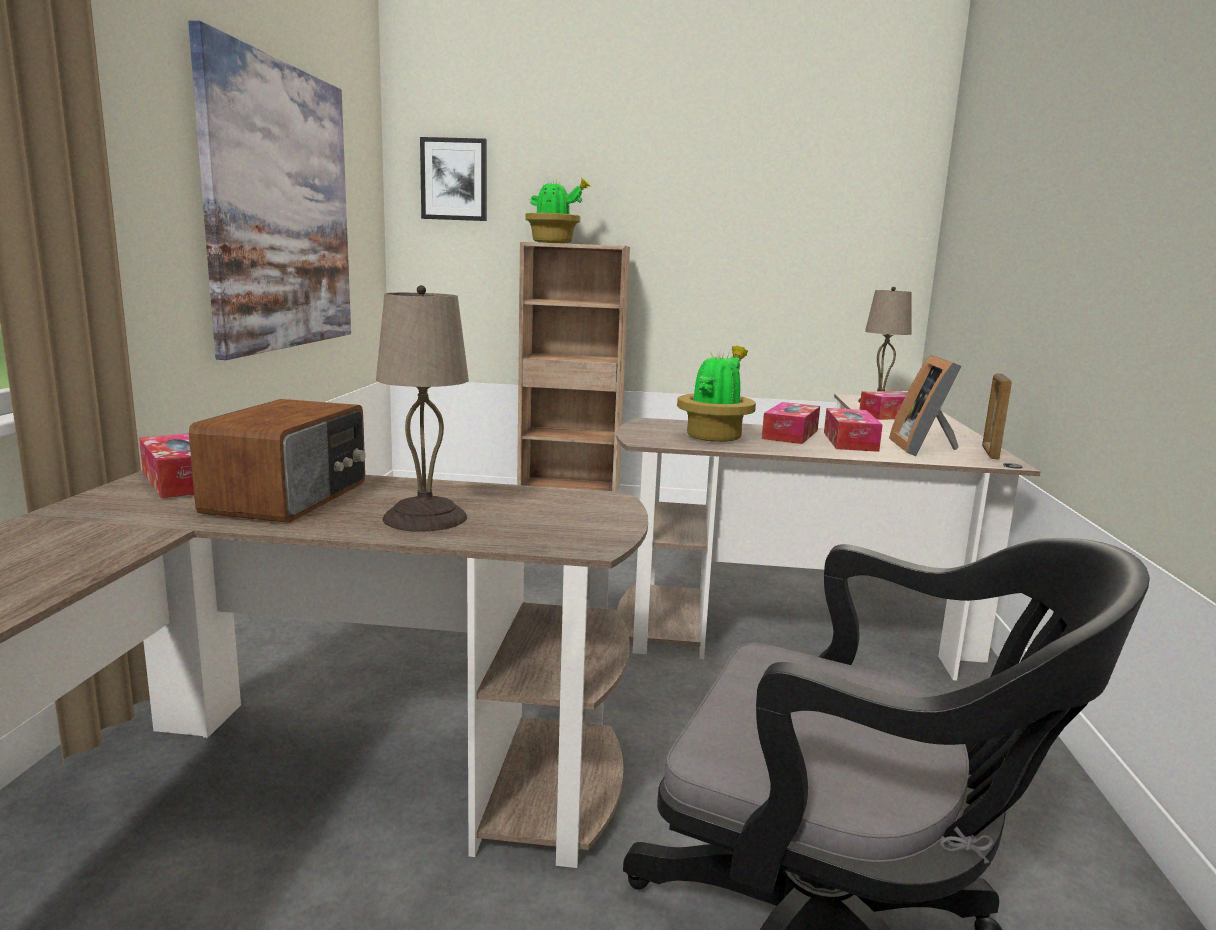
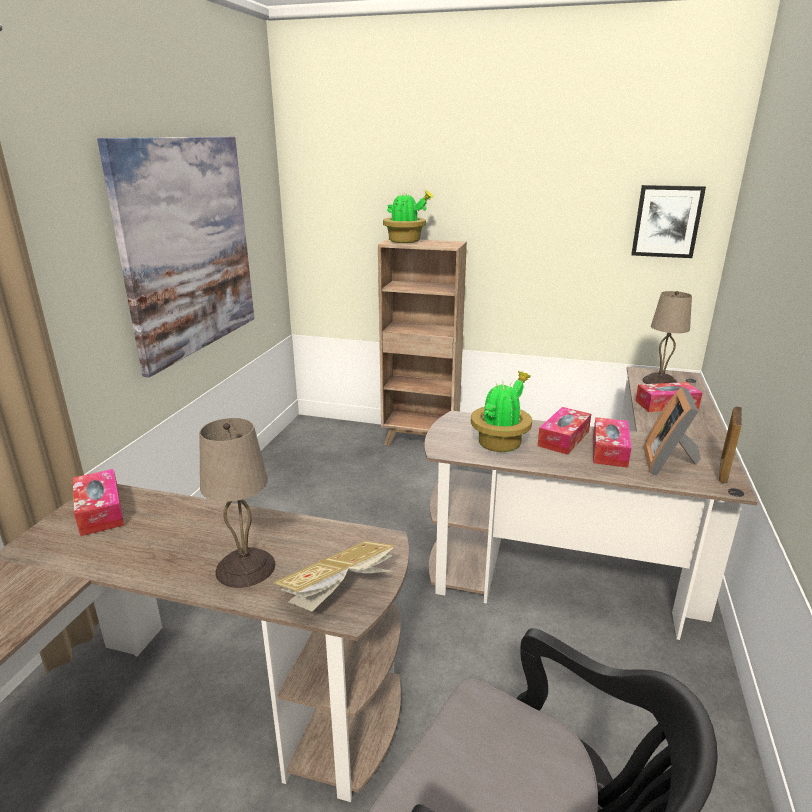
camera: 10 degrees right, 10 degrees up
(290, 497) = (164, 535): radio -> none
(454, 179) = (331, 187): picture -> picture (666, 221)
(566, 532) = (338, 593): none -> book

